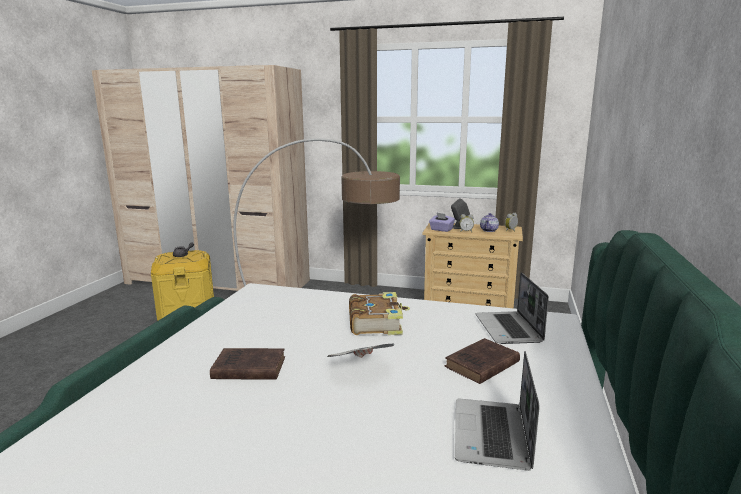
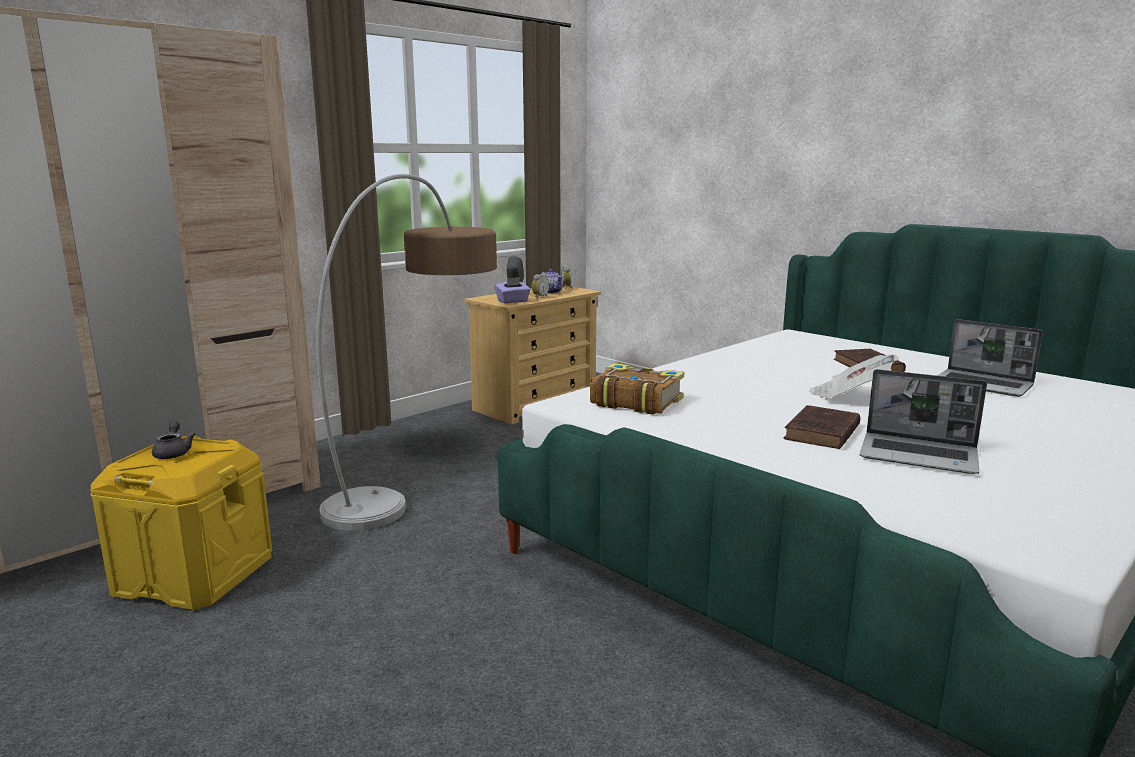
camera: 60 degrees left, 0 degrees up
(376, 323) = (745, 377): book -> book (635, 401)
(509, 329) = (802, 347): laptop -> laptop (920, 456)

